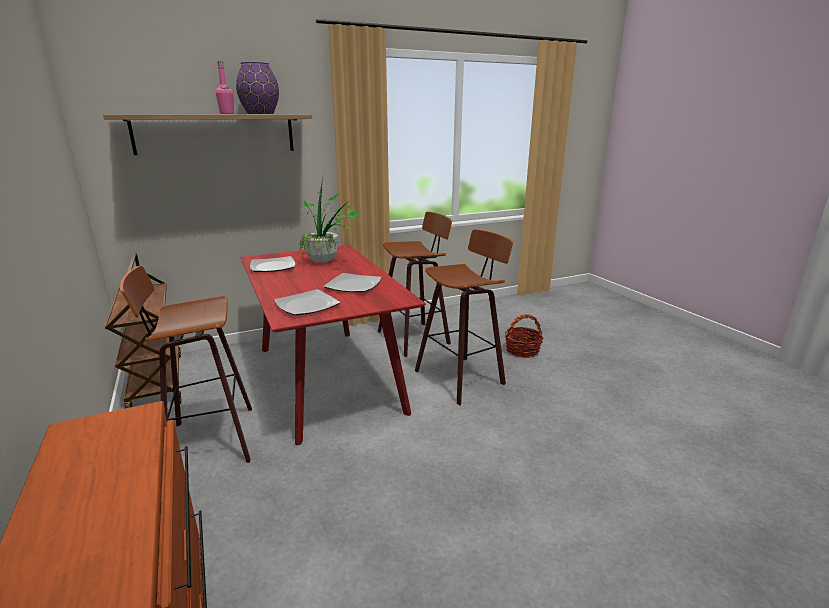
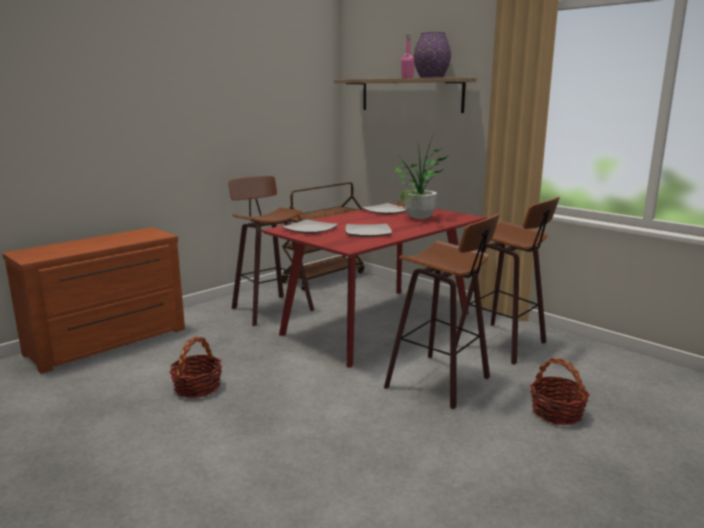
camera: 70 degrees right, 5 degrees down
(395, 534) = (197, 387): none -> basket

